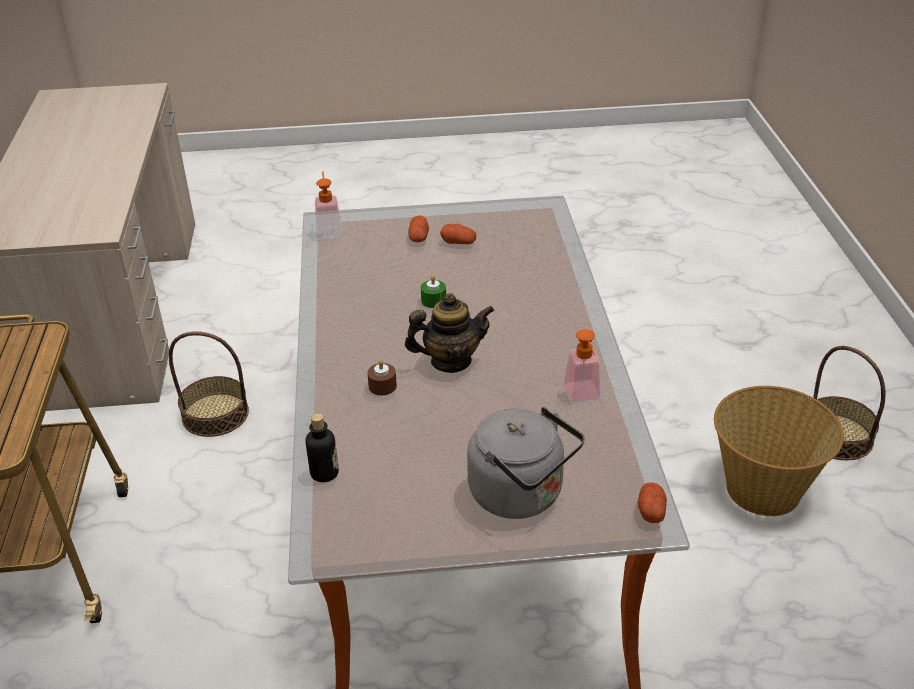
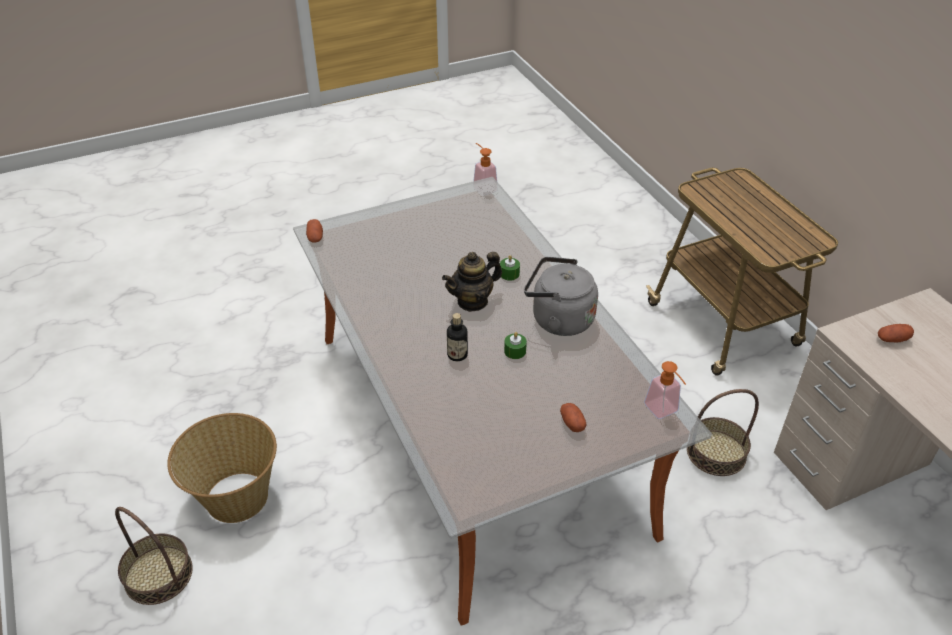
camera: 160 degrees right, 5 degrees up
(324, 473) = (509, 219): bottle -> bottle (457, 355)
(382, 386) = (509, 274): brown candle -> green candle
(458, 242) = (529, 425): potato -> potato (892, 339)
(521, 495) = (391, 230): grey kettle -> grey kettle (558, 319)
(583, 396) = (369, 295): soap dispenser -> soap dispenser (483, 187)

